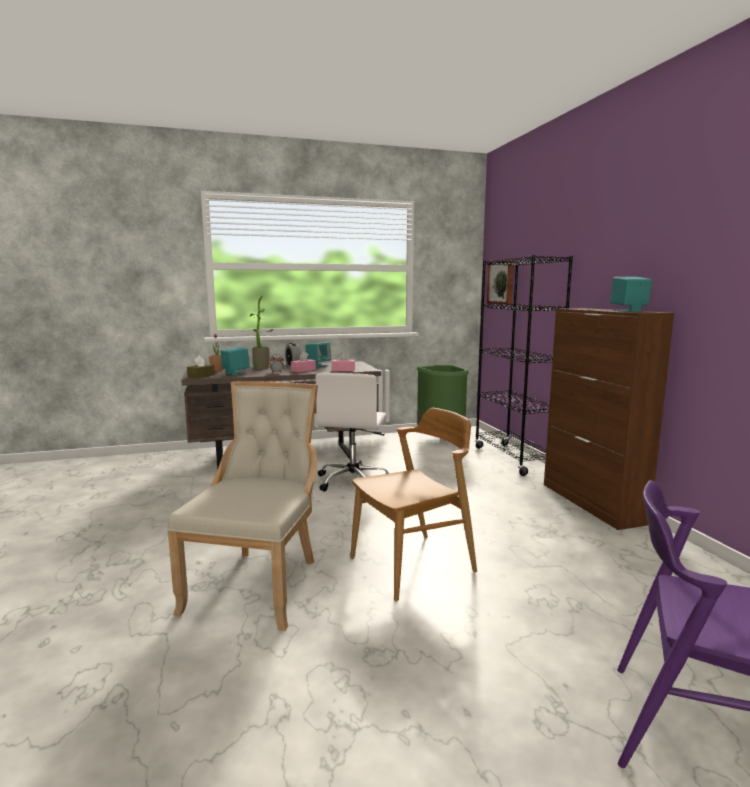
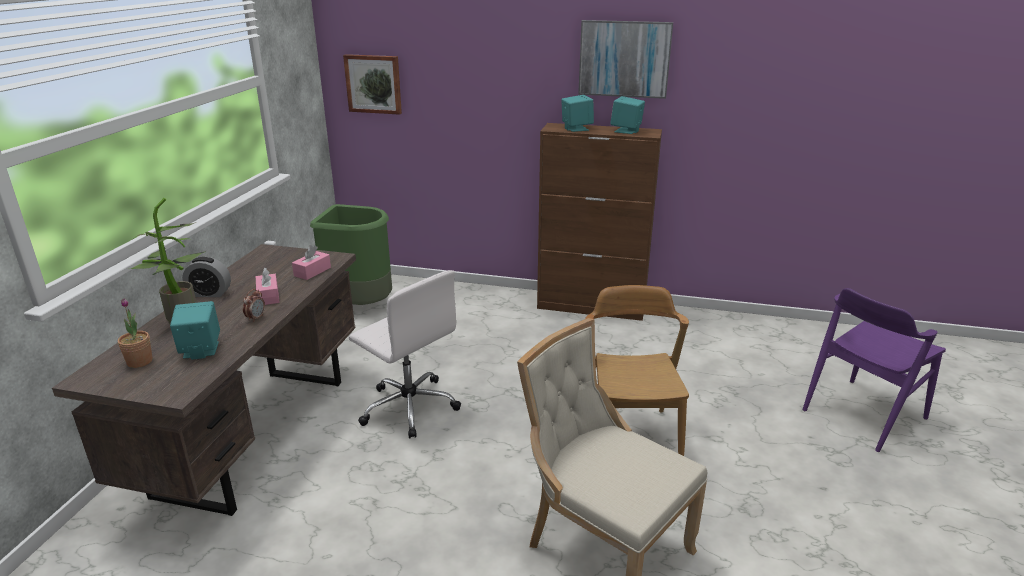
camera: 60 degrees left, 15 degrees up
(201, 376) = (175, 385): brown tissue box -> none
(318, 365) = (242, 277): turquoise speaker -> turquoise speaker (576, 128)
(513, 459) = (465, 294): black bookcase -> none
(651, 240) = (624, 59): none -> picture

